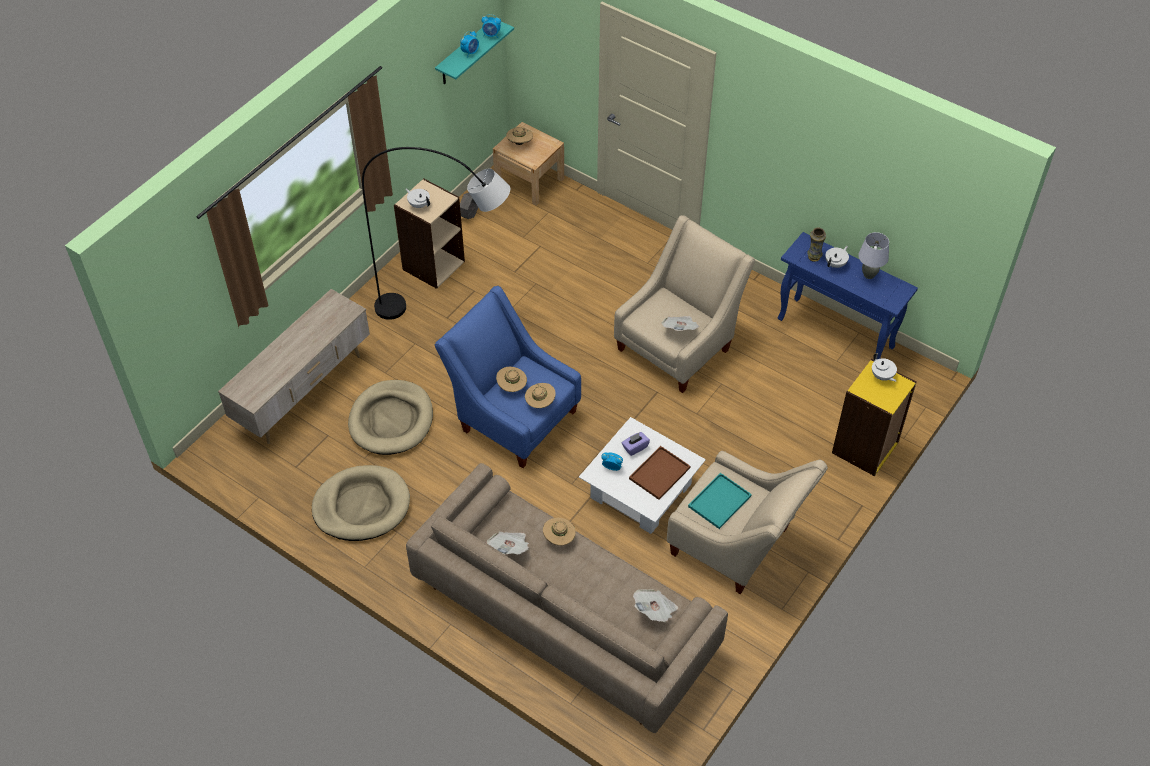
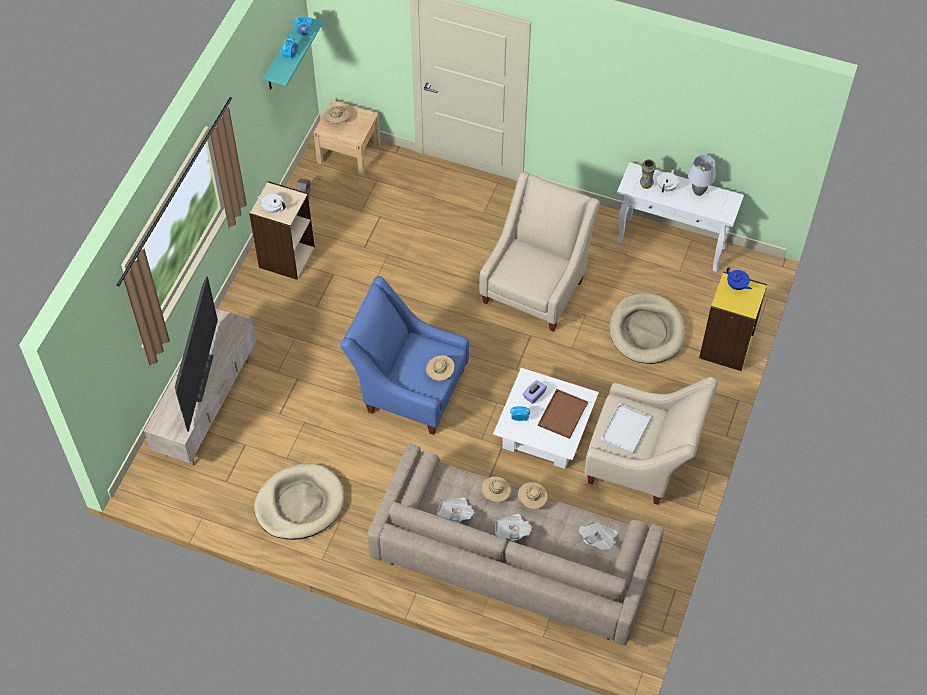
camera: 15 degrees left, 5 degrees up
(294, 353) = (202, 378): none -> television
(391, 420) = (299, 417): beige dog bed -> beige dog bed (646, 331)
(449, 312) = (317, 300): black floor lamp -> none
(512, 386) = (410, 364): beige hat -> beige hat (532, 500)
(680, 329) = (543, 276): newspaper -> newspaper (512, 531)
(719, 502) = (625, 430): turquoise tray -> white tray
(836, 333) = (672, 244): blue console table -> white console table
(882, 376) = (737, 286): white teapot -> blue teapot

